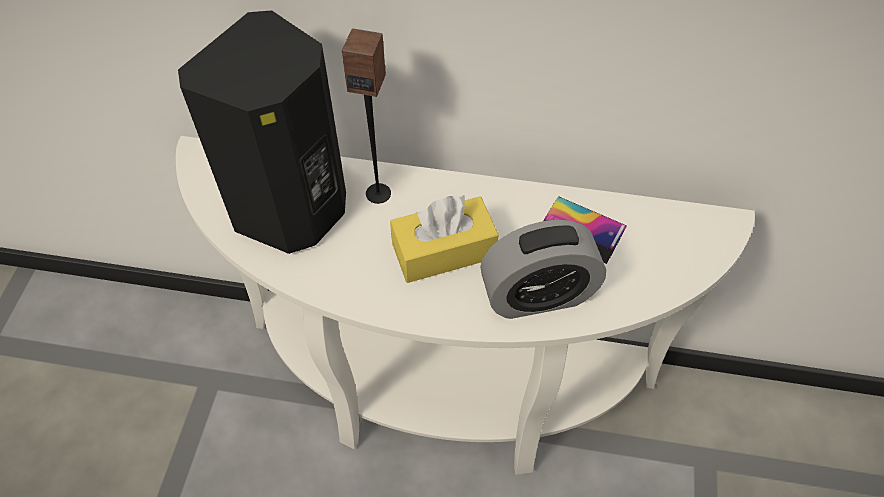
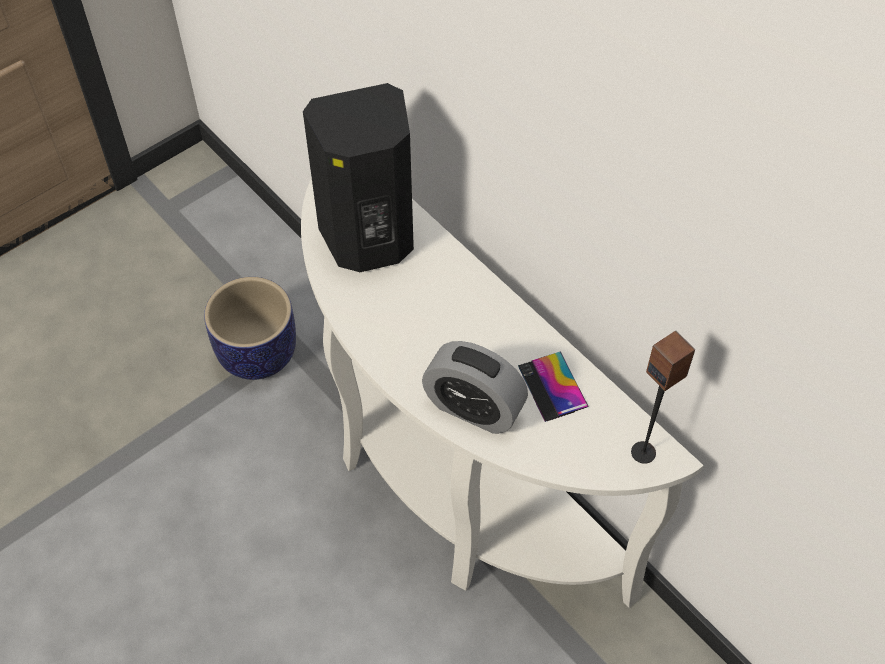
camera: 40 degrees right, 0 degrees up
(186, 408) = (258, 353): none -> planter
(378, 193) = (436, 264): speaker -> speaker (643, 452)
(443, 251) = (441, 334): yellow tissue box -> none

